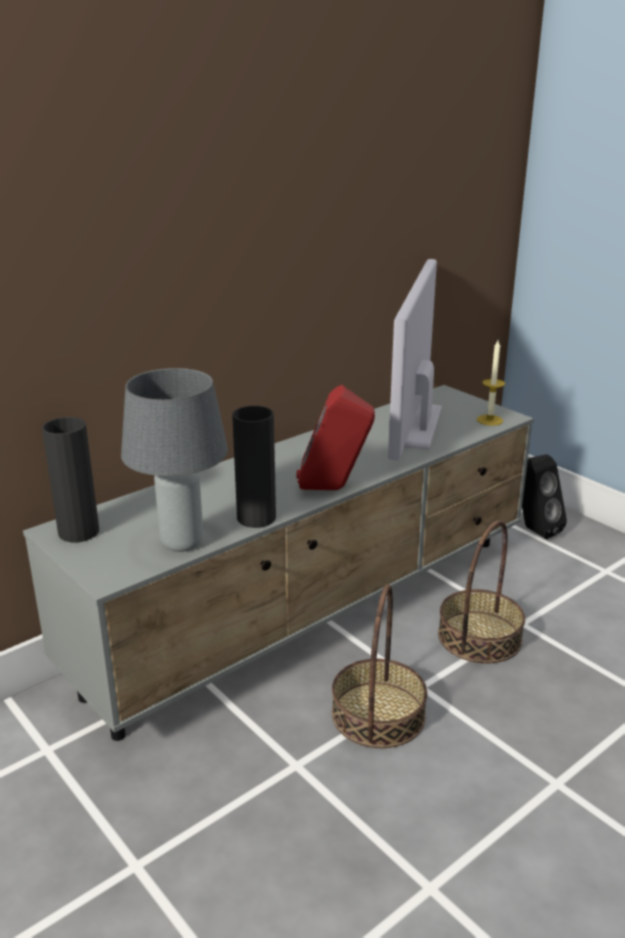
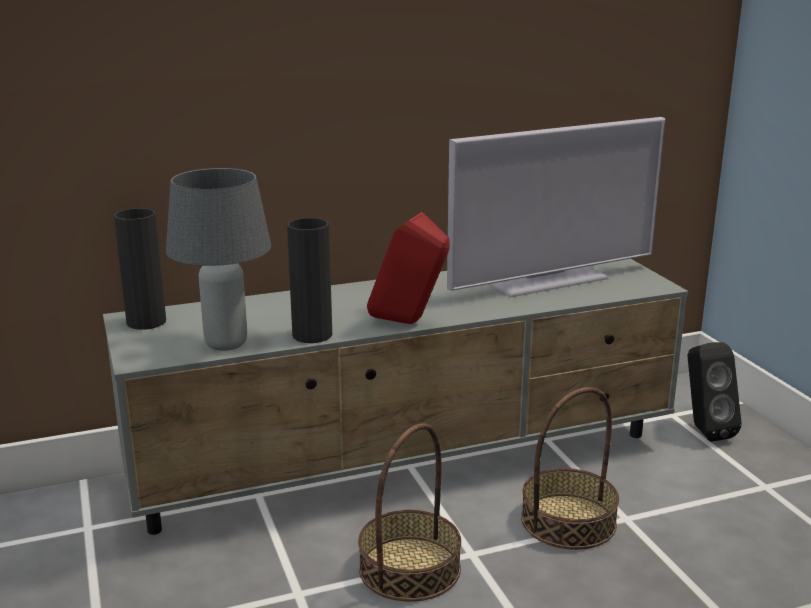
camera: 20 degrees right, 5 degrees down
(417, 425) = (548, 281): television -> television turned 150 degrees counterclockwise
(489, 420) = (634, 286): candle -> none

